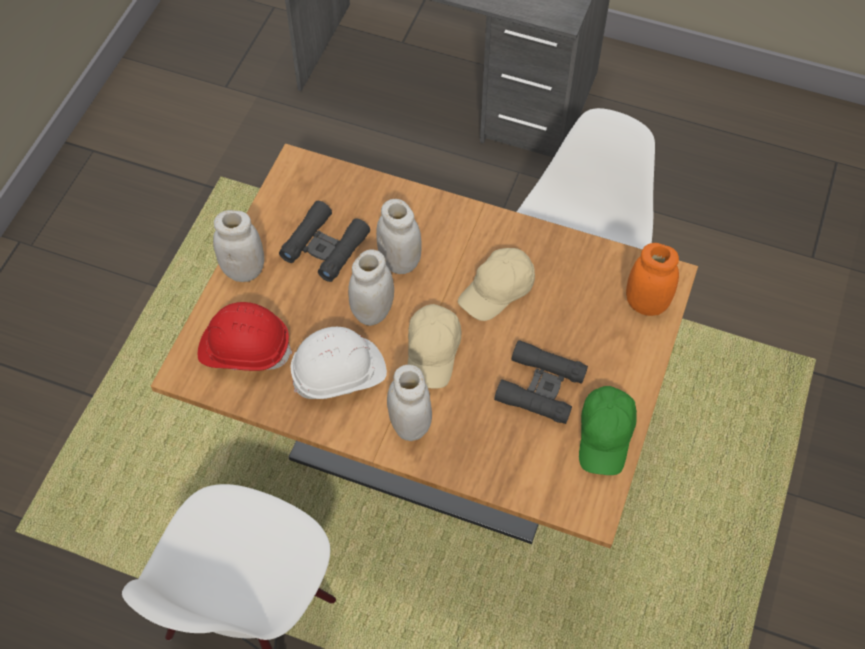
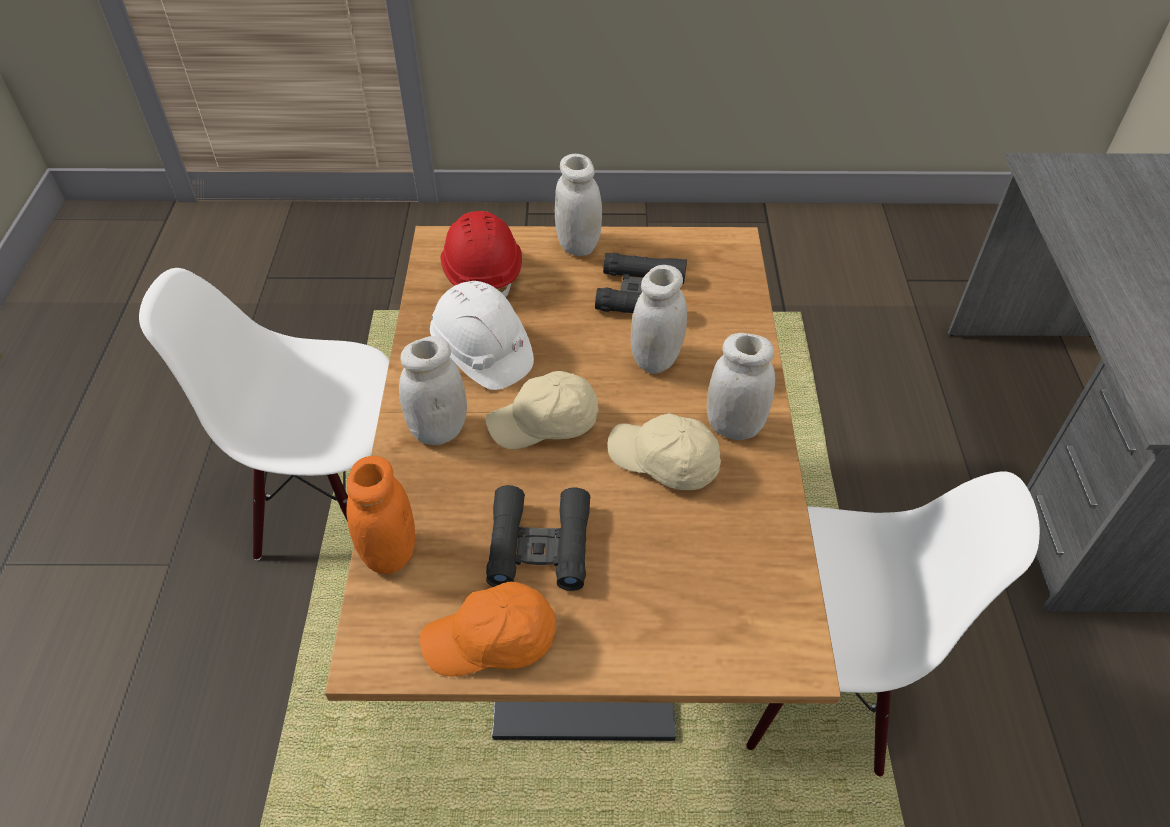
camera: 70 degrees right, 10 degrees down
(373, 312) = (575, 356): white jar -> white jar (734, 426)
(605, 435) = (492, 641): green cap -> orange cap
(646, 304) = (732, 639): orange jar -> orange jar (389, 553)

